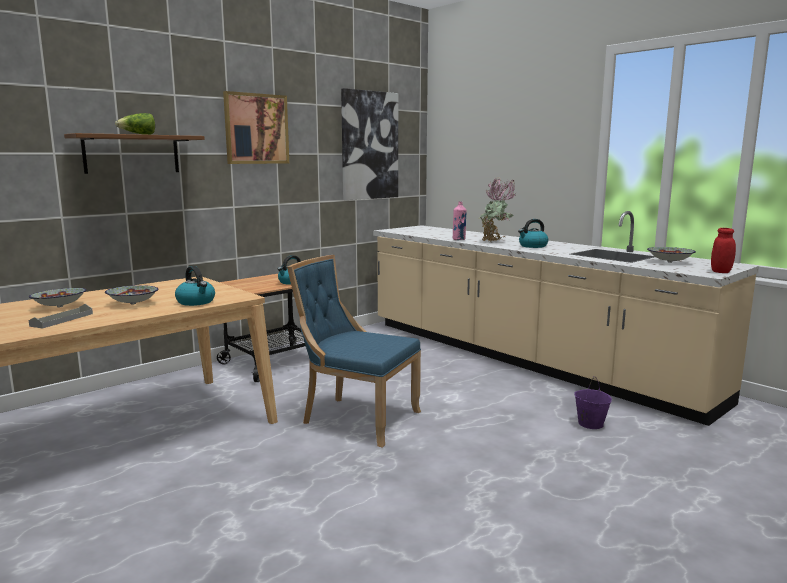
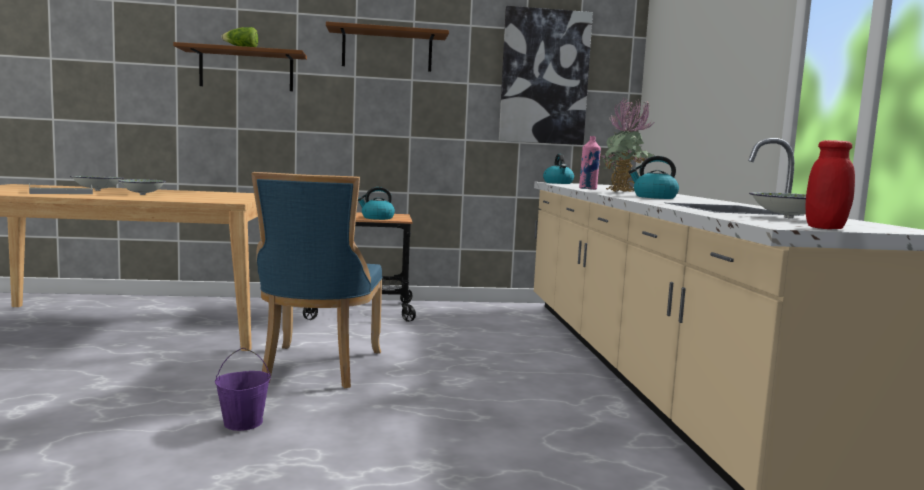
camera: 35 degrees right, 5 degrees down
(196, 302) = (184, 199): kettle -> kettle (558, 183)
(256, 129) = (387, 50): picture -> brown shelf
(356, 418) = (318, 368): blue chair -> blue chair turned 150 degrees counterclockwise
(590, 424) = (570, 459): purple bucket -> purple bucket (243, 423)

